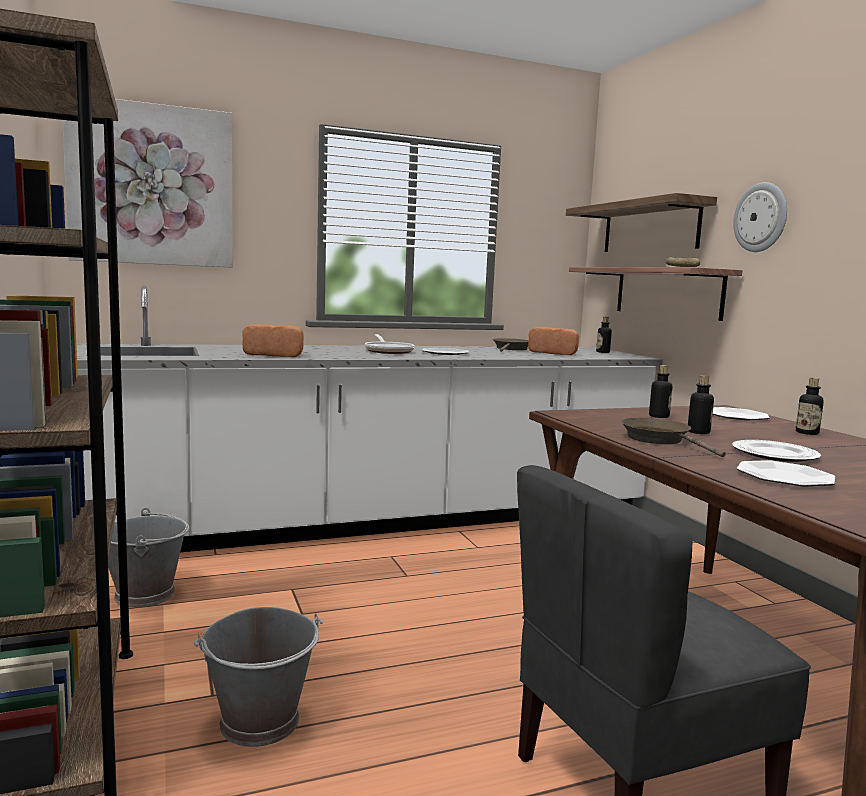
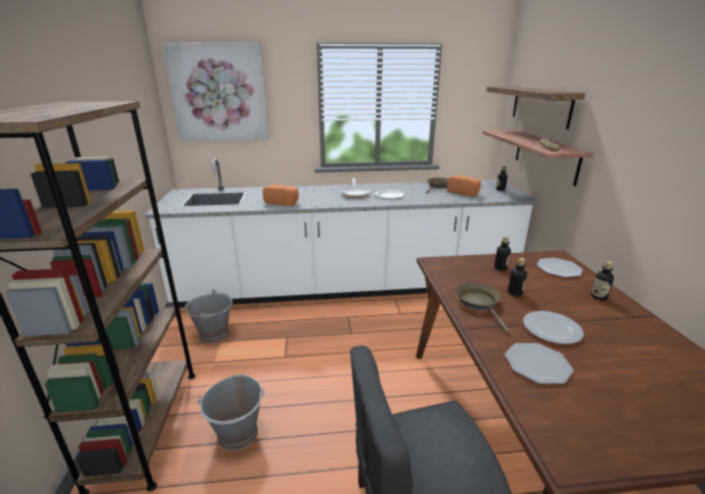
camera: 15 degrees right, 15 degrees up
(761, 217) = (611, 116): wall clock -> none

